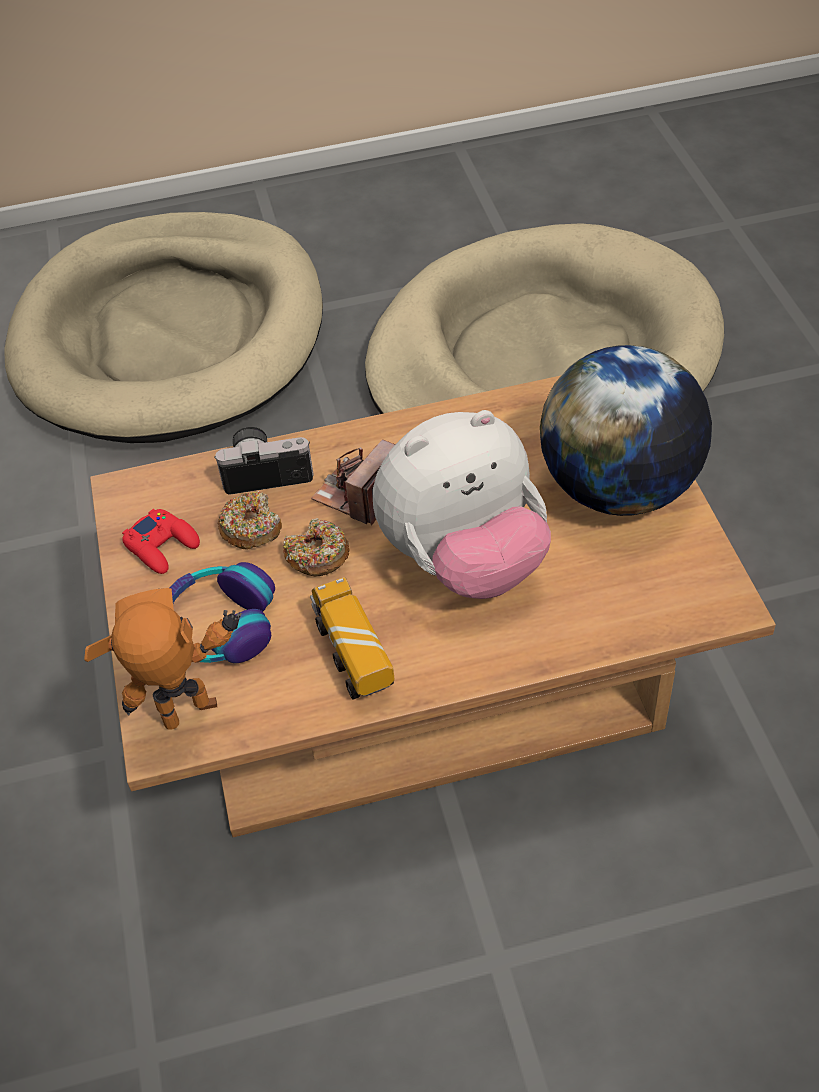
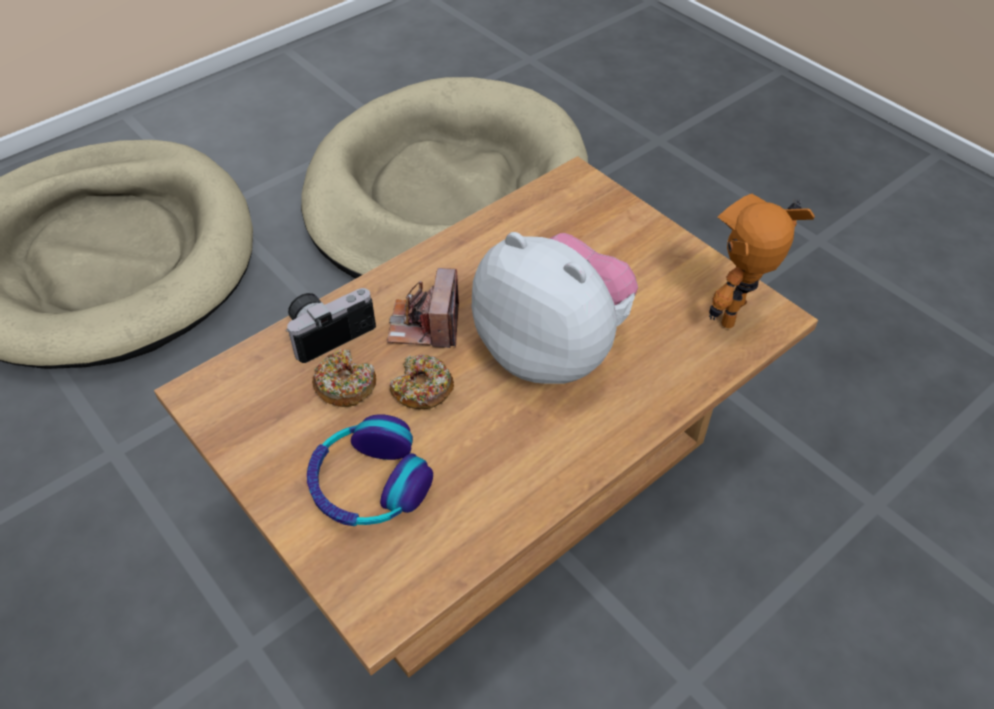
camera: 30 degrees left, 0 degrees up
(163, 546) = (268, 430): red game controller -> none
(195, 721) = (401, 581): toy robot -> toy robot (740, 317)
(353, 653) = (508, 463): toy truck -> none
(465, 561) = (552, 351): plush toy -> plush toy turned 90 degrees counterclockwise
(619, 489) = (636, 254): globe -> none

